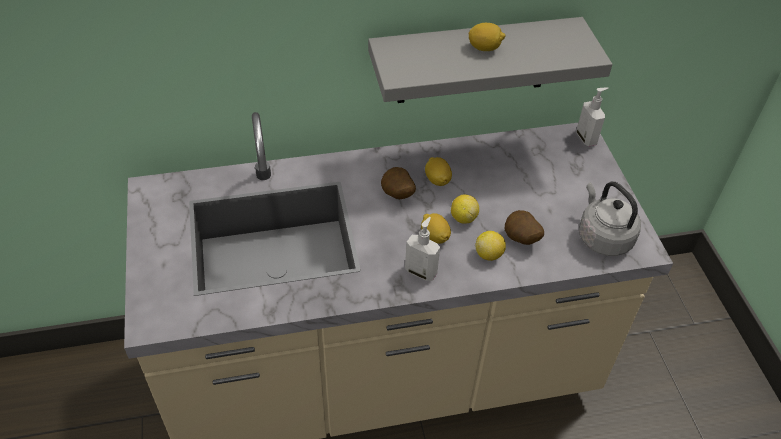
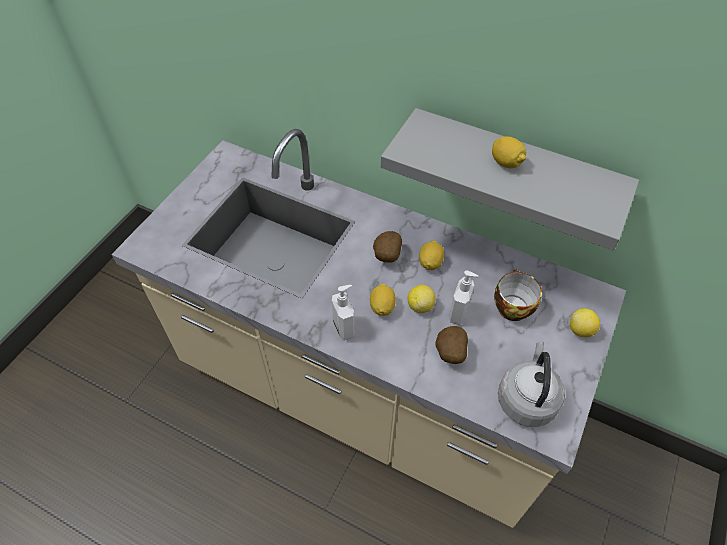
camera: 40 degrees right, 5 degrees up
(489, 254) = (410, 349): lemon -> lemon (580, 330)
(529, 177) = (511, 306): none -> cup
(586, 138) = (602, 303): soap dispenser -> soap dispenser (459, 313)

